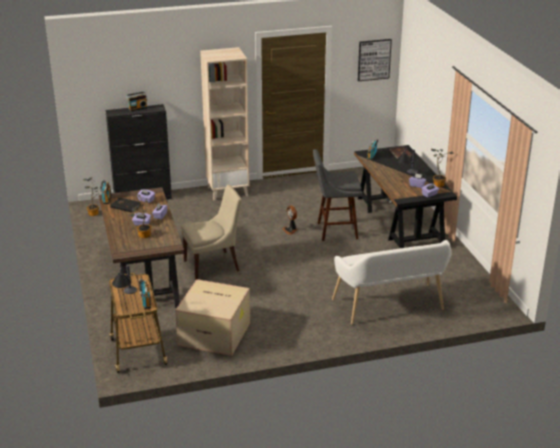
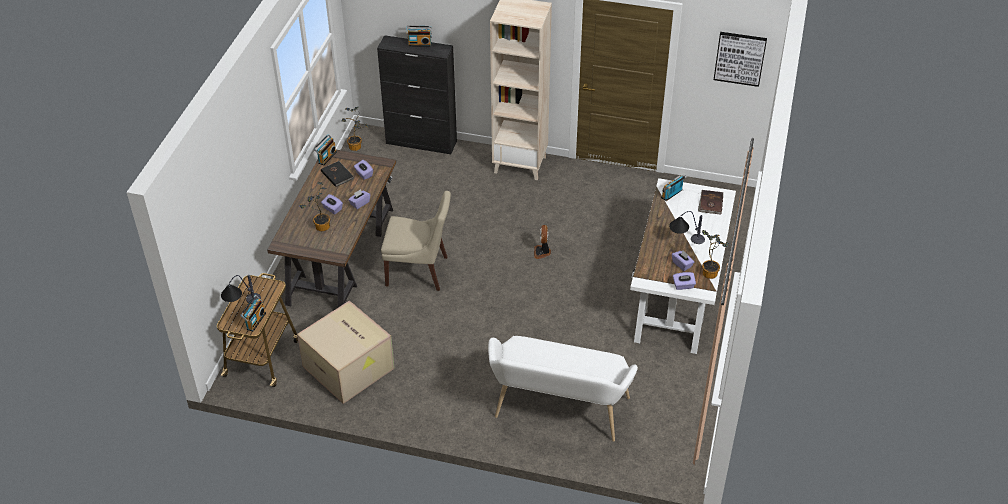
camera: 30 degrees right, 15 degrees up
(334, 231) = (591, 273): grey stool -> none
(400, 223) = (678, 290): black desk -> white desk

